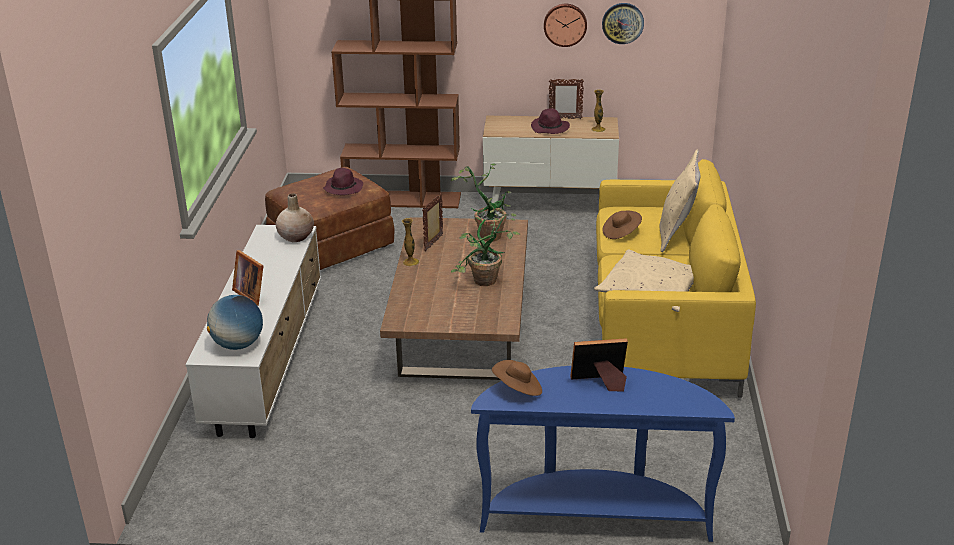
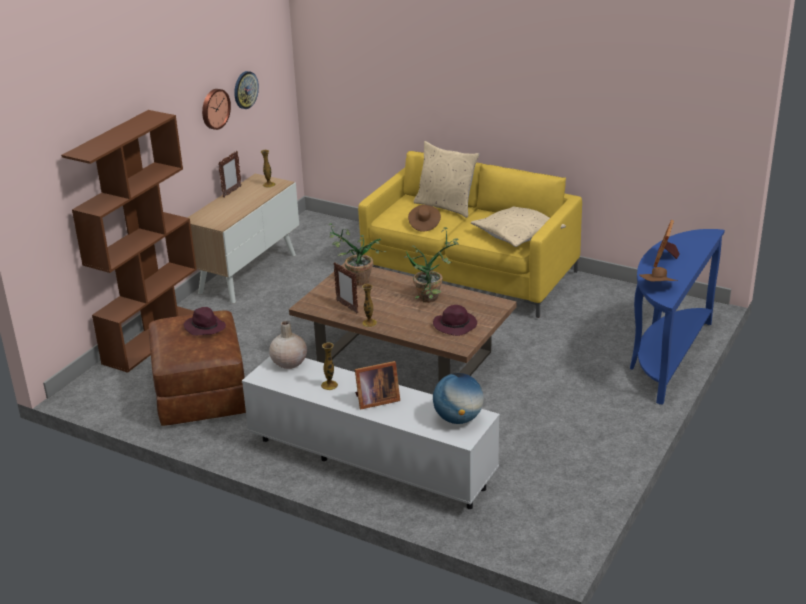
camera: 65 degrees left, 0 degrees up
(267, 265) = (329, 385): none -> vase
(550, 128) = (243, 201): purple hat -> purple hat (455, 325)

